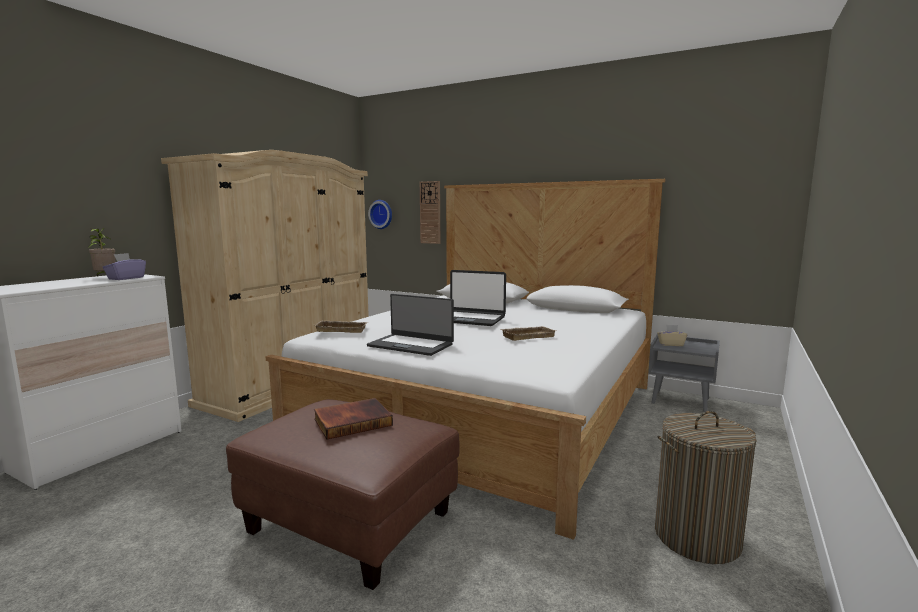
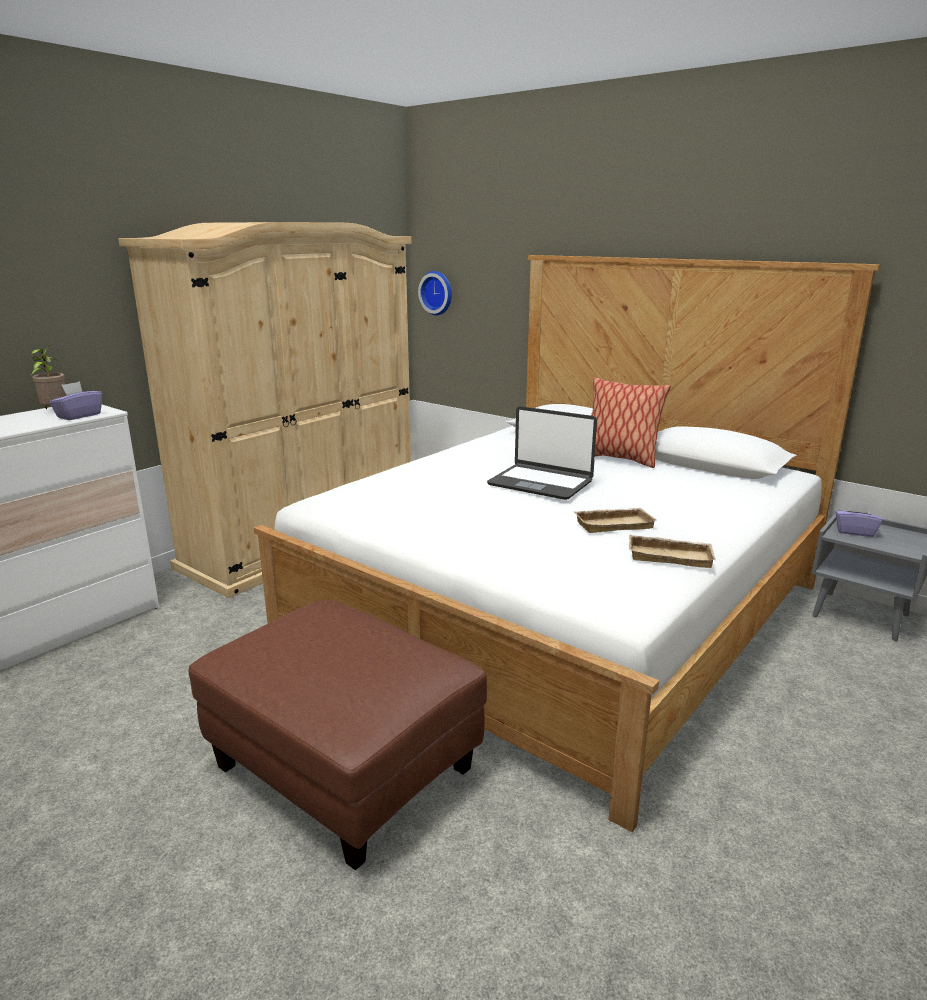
camera: 10 degrees right, 10 degrees up
(342, 329) = (355, 495): beige tray -> beige tray (671, 556)
(353, 421) = (346, 647): book -> none
(411, 345) = (441, 532): laptop -> none
(430, 212) = (507, 295): wall clock -> none
(517, 308) = (619, 459): none -> pillow
(671, 344) = (854, 531): beige tissue box -> purple tissue box
(697, 537) = (812, 853): laundry basket -> none

